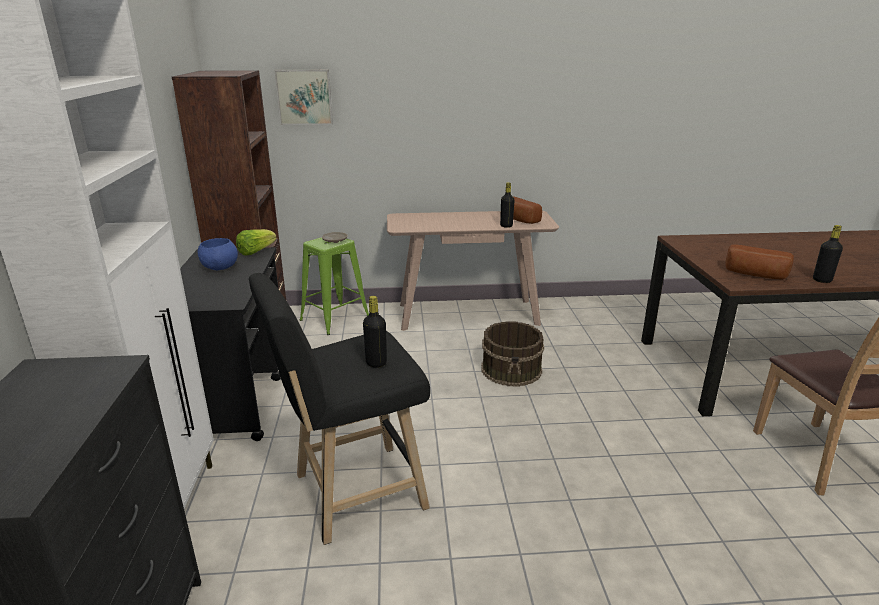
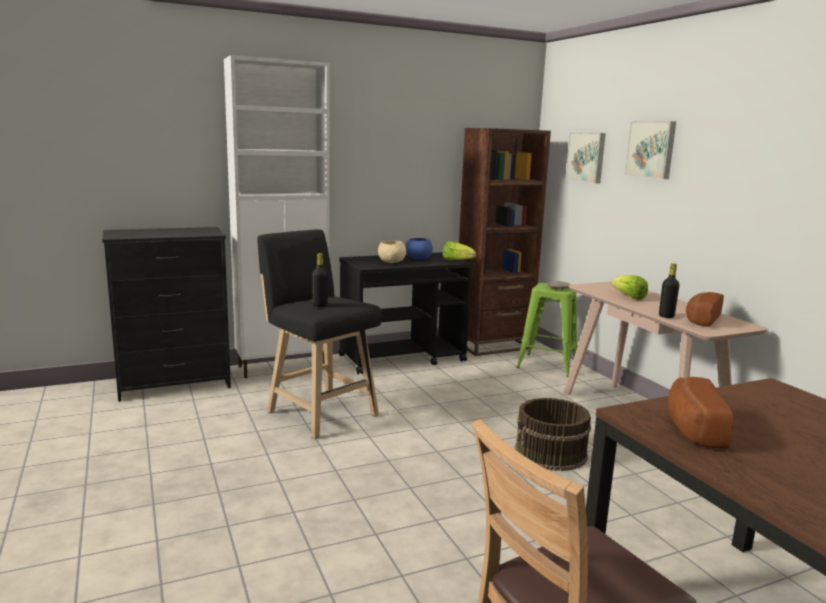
camera: 70 degrees right, 10 degrees down
(220, 285) = (391, 262): none -> beige bowl
(398, 84) = (651, 149): none -> picture
(444, 222) = (628, 297): none -> lettuce
(822, 280) = (751, 479): black bottle -> none

